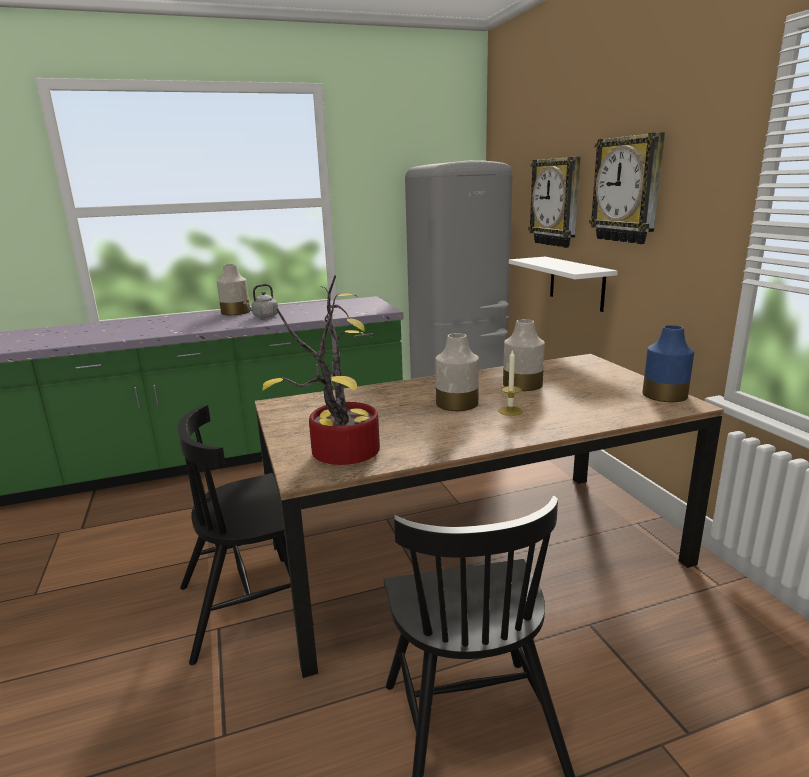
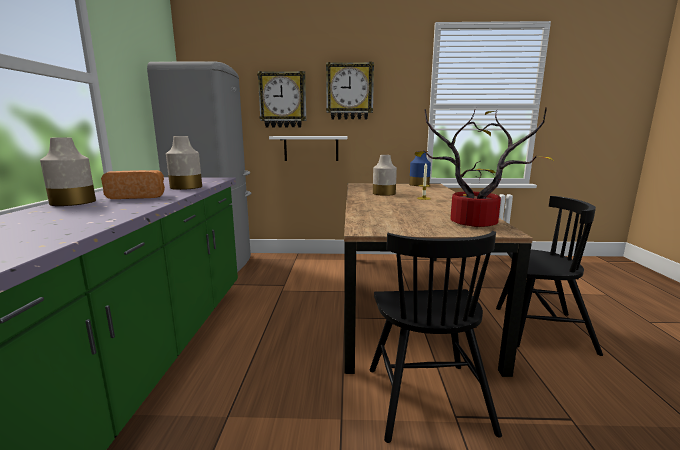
camera: 70 degrees left, 5 degrees down
(264, 316) = (138, 196): grey kettle -> bread
(456, 403) = (403, 202): beige vase -> beige vase (185, 187)

